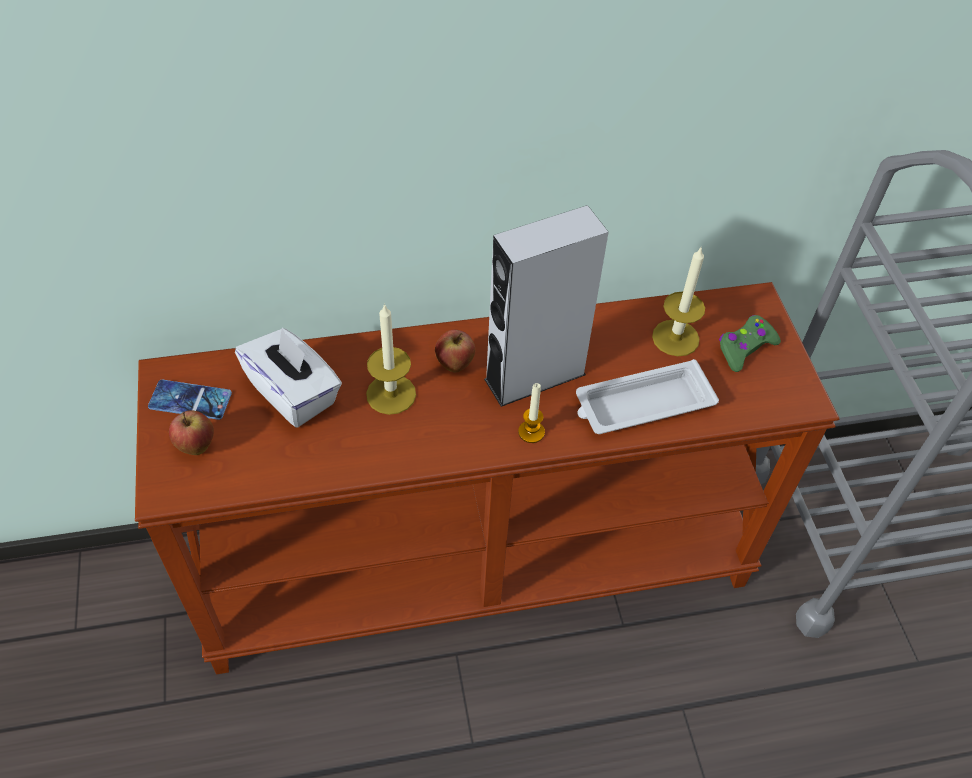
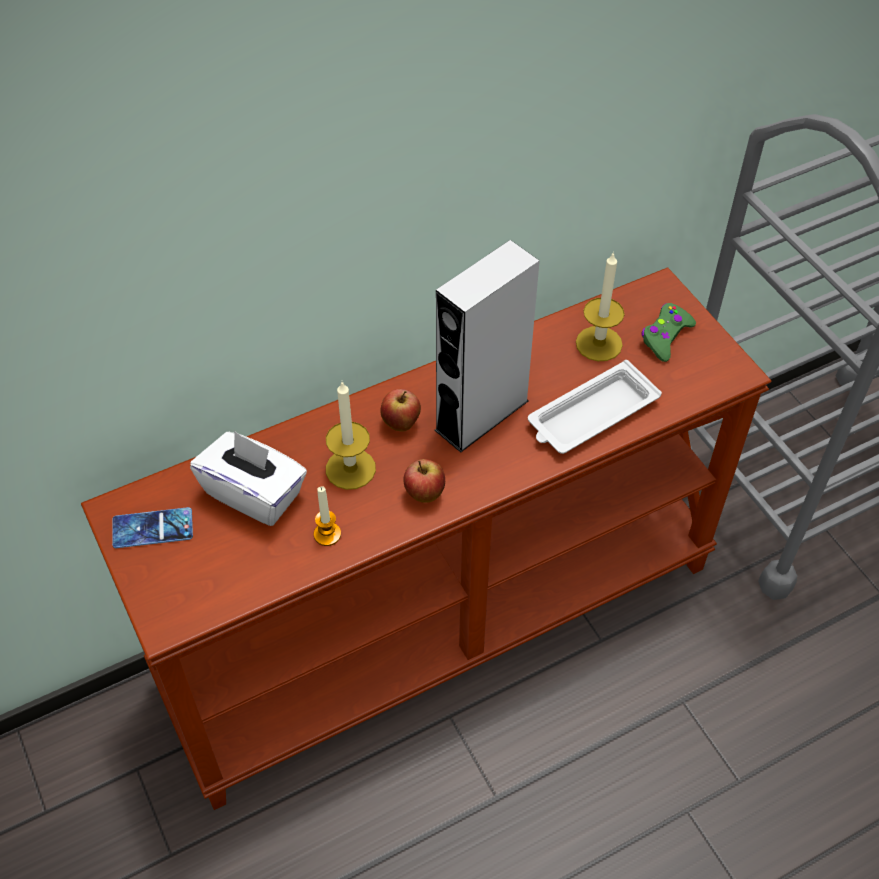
camera: 15 degrees left, 0 degrees up
(196, 446) = (179, 572): apple -> apple (424, 494)
(531, 432) = (498, 469): candle -> candle (327, 534)

